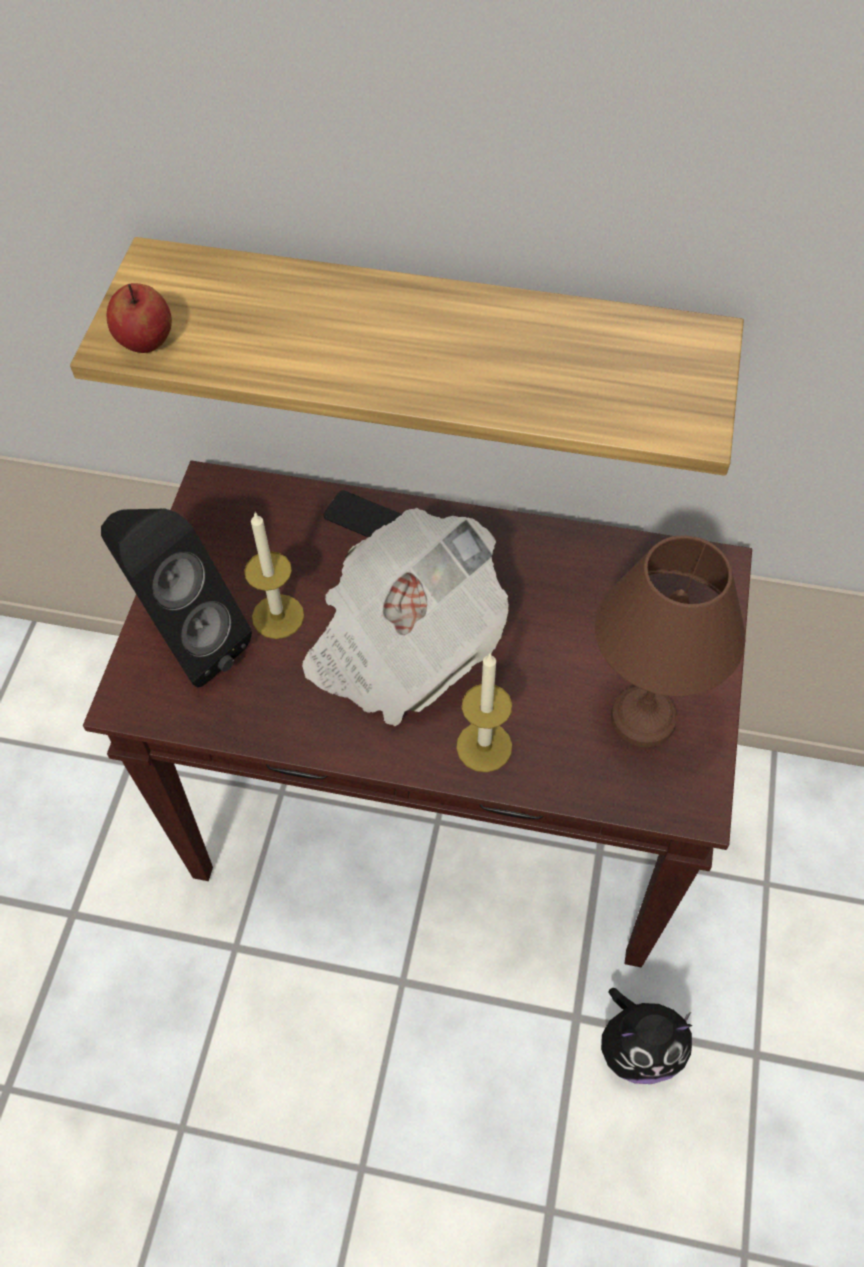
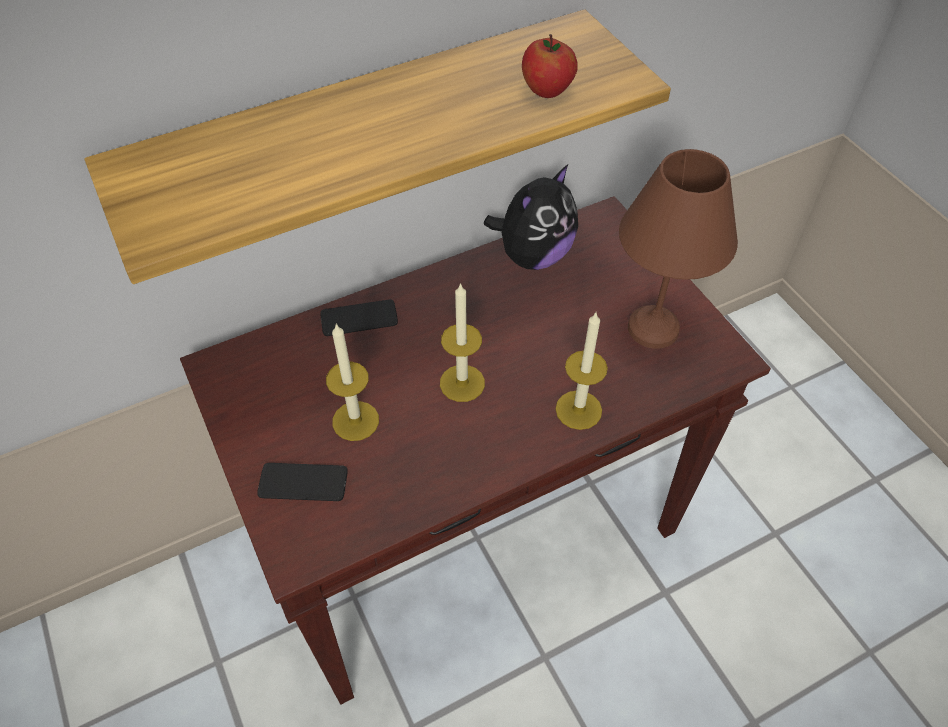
camera: 40 degrees left, 5 degrees down
(146, 342) = (180, 222): apple -> apple (547, 91)
(187, 642) = (303, 482): black speaker -> phone
(401, 645) = (462, 383): newspaper -> candle
(638, 1048) = (714, 581): plush toy -> plush toy (533, 255)

